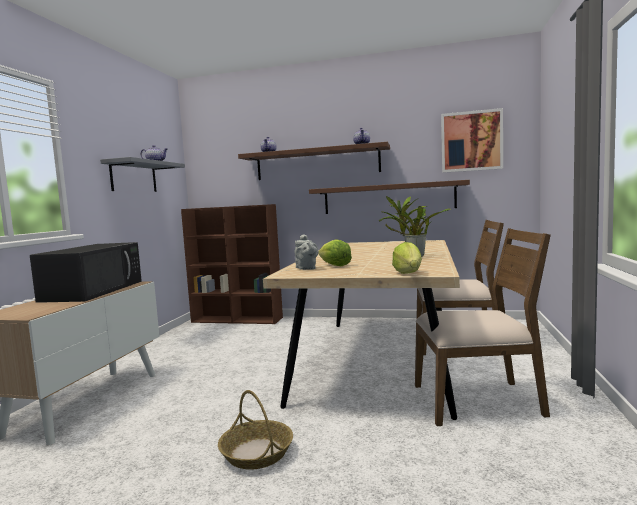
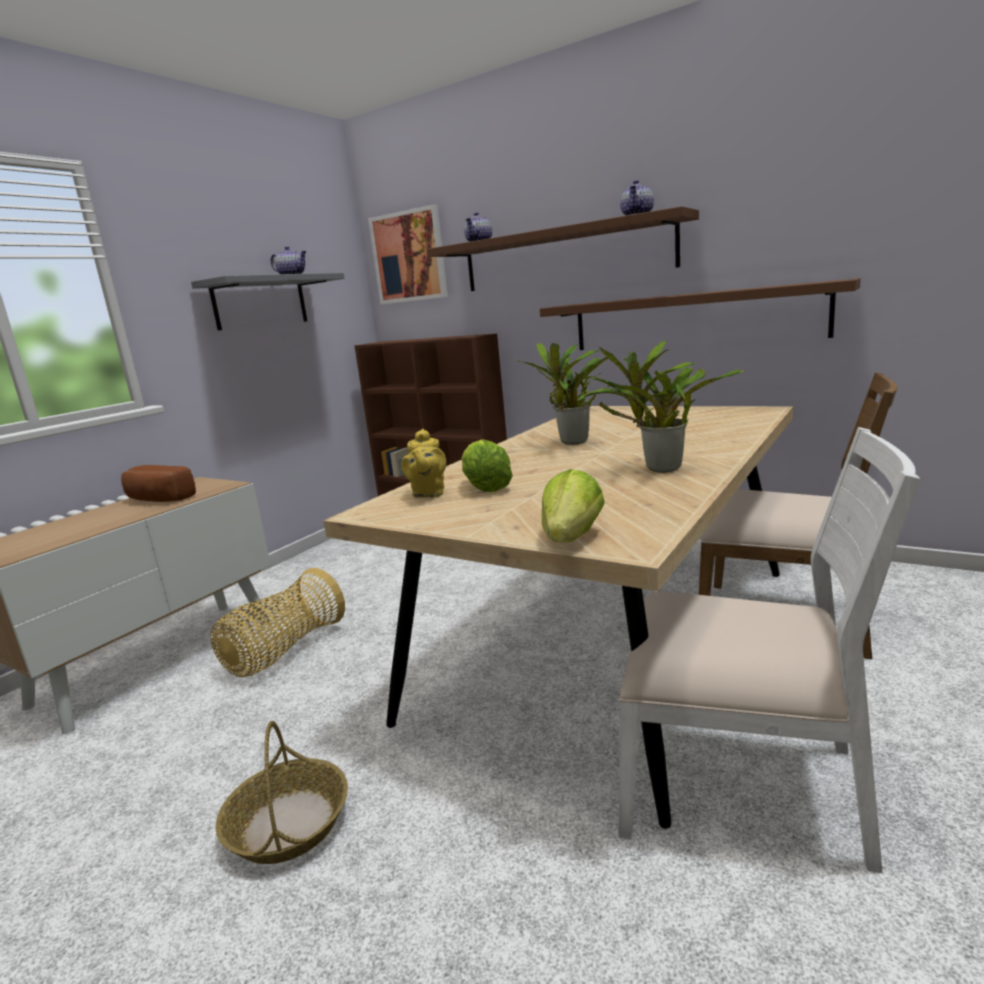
camera: 20 degrees right, 10 degrees up
(94, 290) = (157, 500): black microwave -> bread
(181, 387) = (284, 651): none -> basket
(306, 268) = (428, 494): grey teapot -> yellow teapot
(353, 252) = (572, 443): none -> potted plant
(471, 141) = (879, 188): picture -> picture (409, 257)
(478, 401) = (742, 785): brown chair -> white chair

